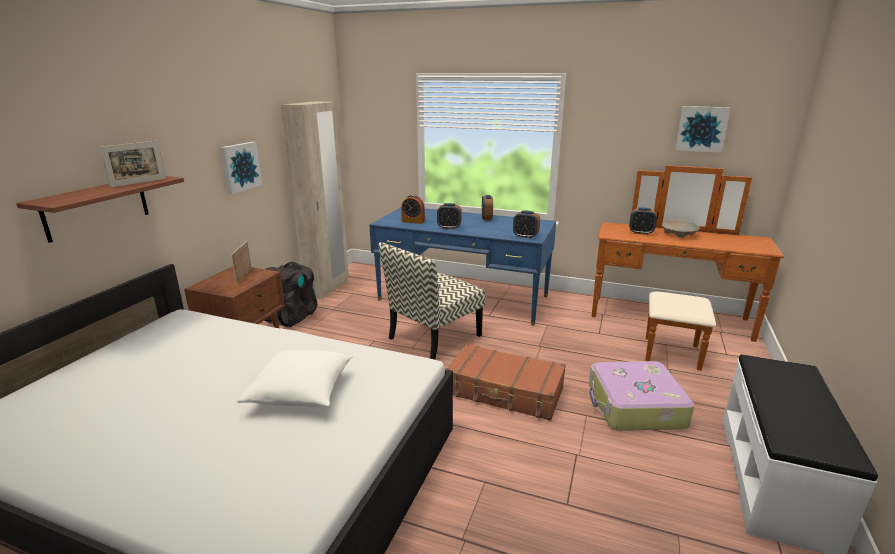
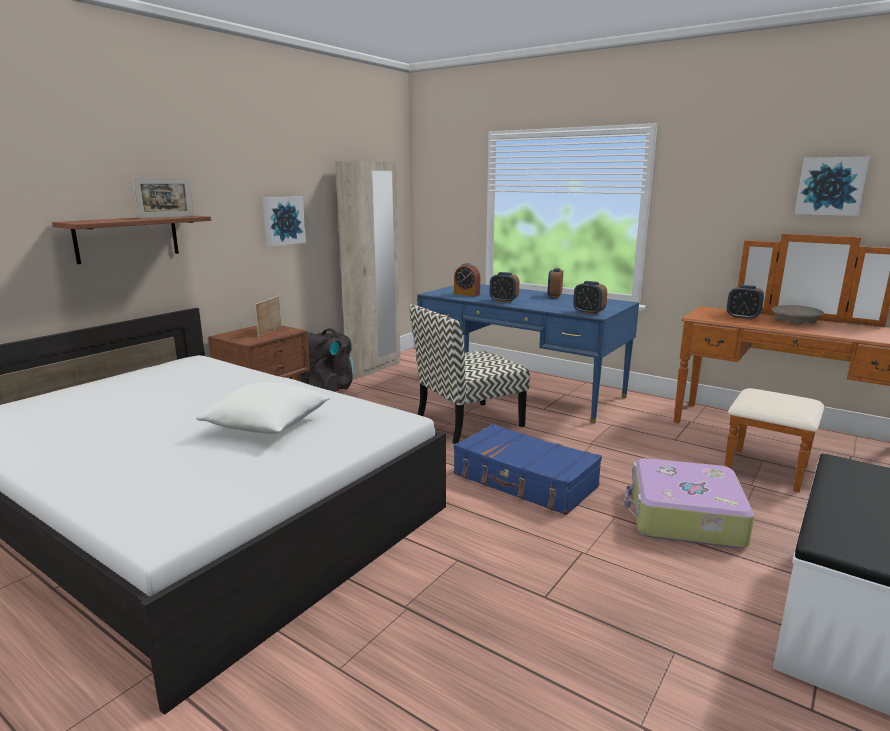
camera: 15 degrees right, 5 degrees down
(504, 392) = (524, 481): brown suitcase -> blue suitcase

